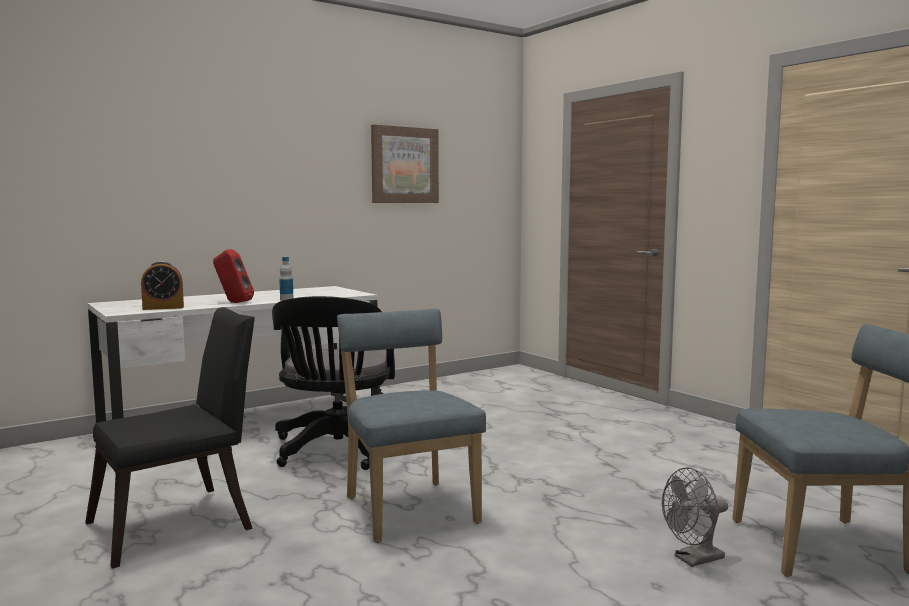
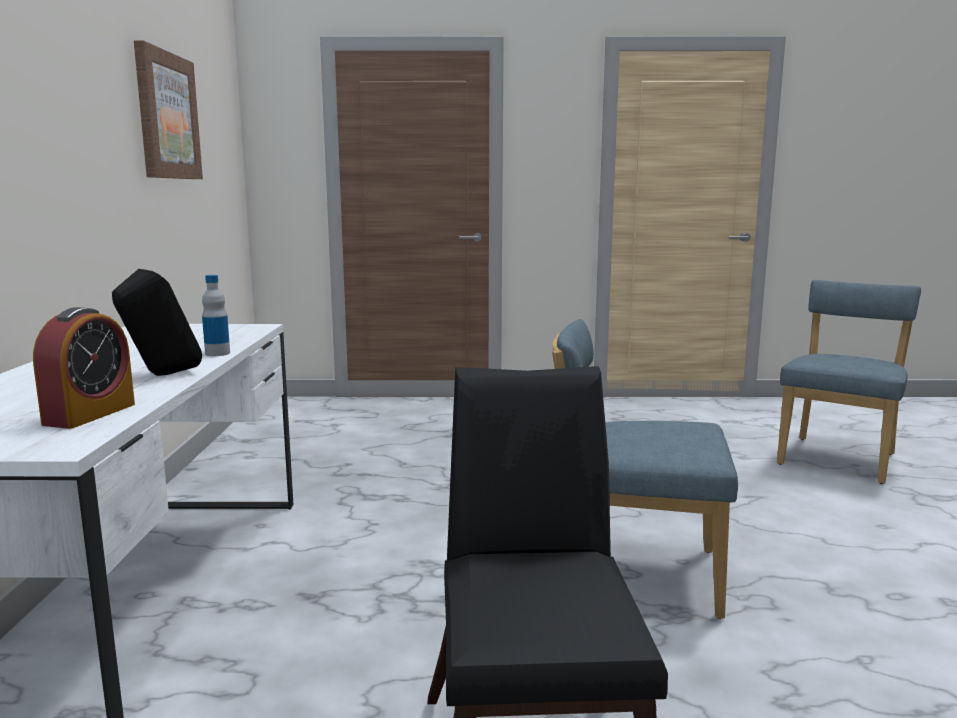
camera: 55 degrees left, 5 degrees up
(233, 302) = (160, 375): red speaker -> black speaker
(337, 451) = (391, 565): black office chair -> none
(694, 559) = (841, 499): grey fan -> none

